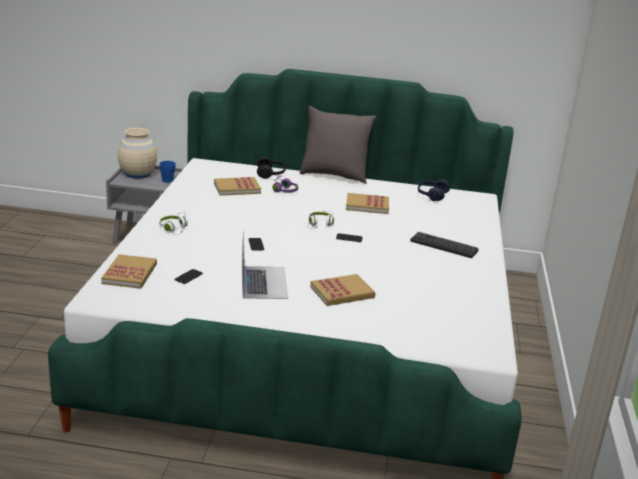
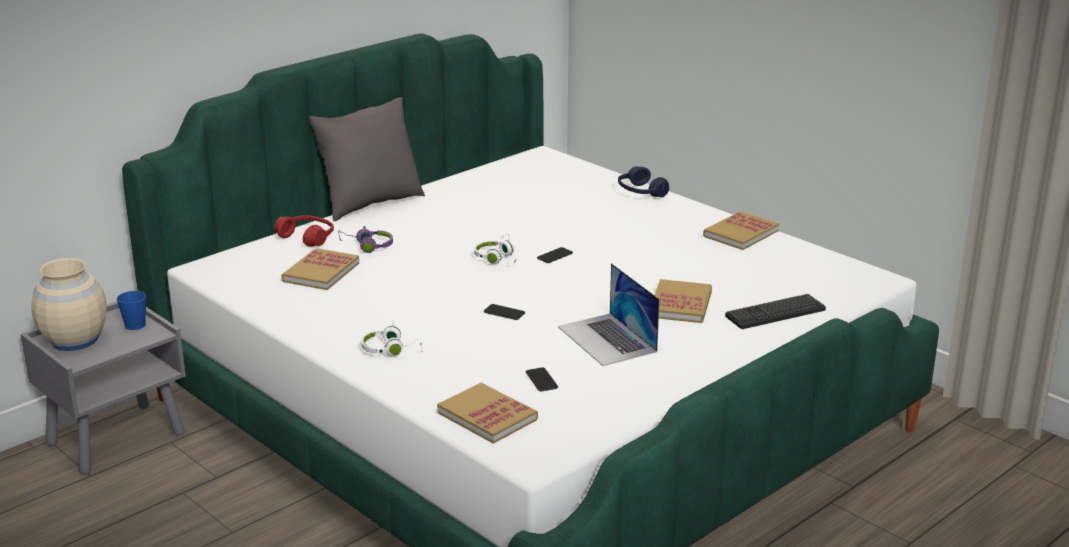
camera: 50 degrees left, 0 degrees up
(263, 282) = (607, 339): laptop -> laptop turned 150 degrees counterclockwise
(270, 174) = (307, 238): black headphones -> red headphones
(367, 205) = (482, 216): book -> book (741, 233)
(432, 195) = (502, 175): blue headphones -> blue headphones (641, 192)
(444, 246) = (634, 216): keyboard -> keyboard (775, 313)

